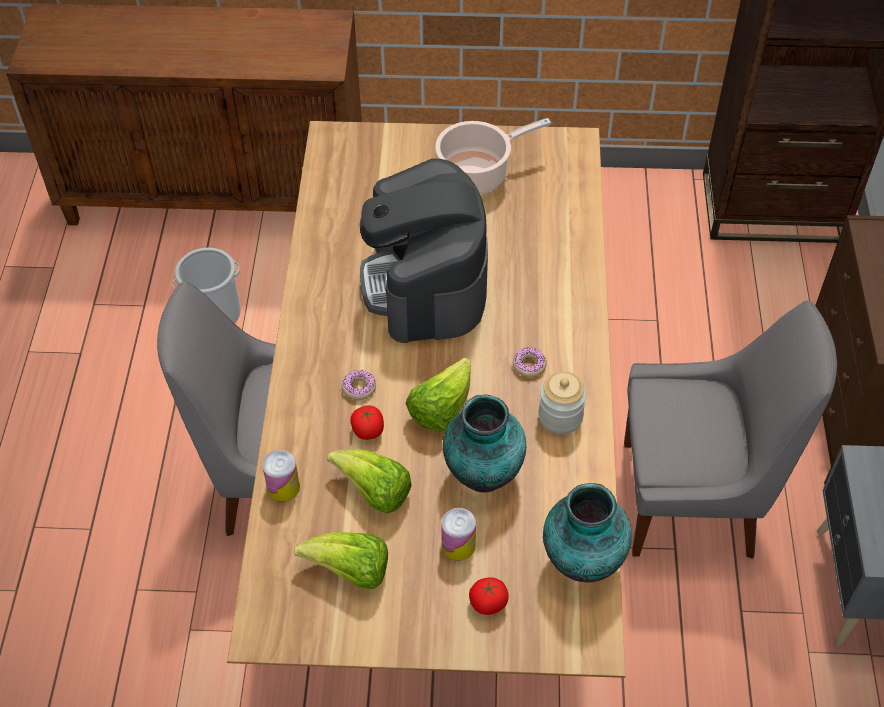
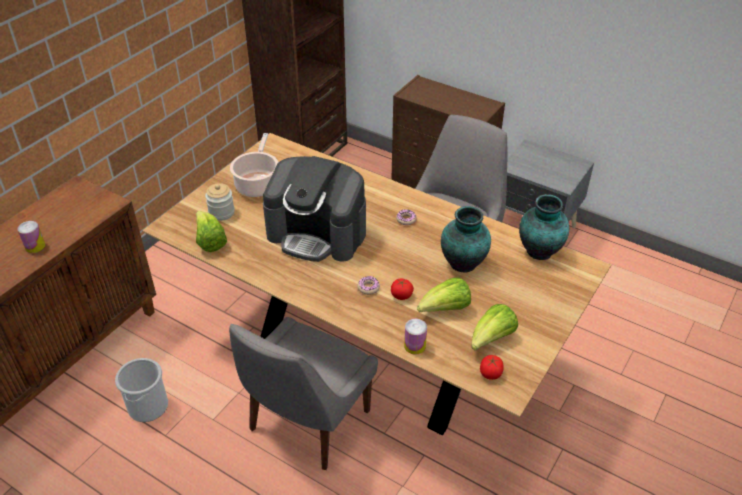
camera: 60 degrees left, 10 degrees down
(441, 409) = (409, 262): lettuce -> lettuce (210, 241)
(458, 545) = (501, 290): can -> can (35, 246)
(488, 603) = (544, 294): tomato -> tomato (490, 373)
(560, 416) = (447, 222): jar -> jar (221, 213)

